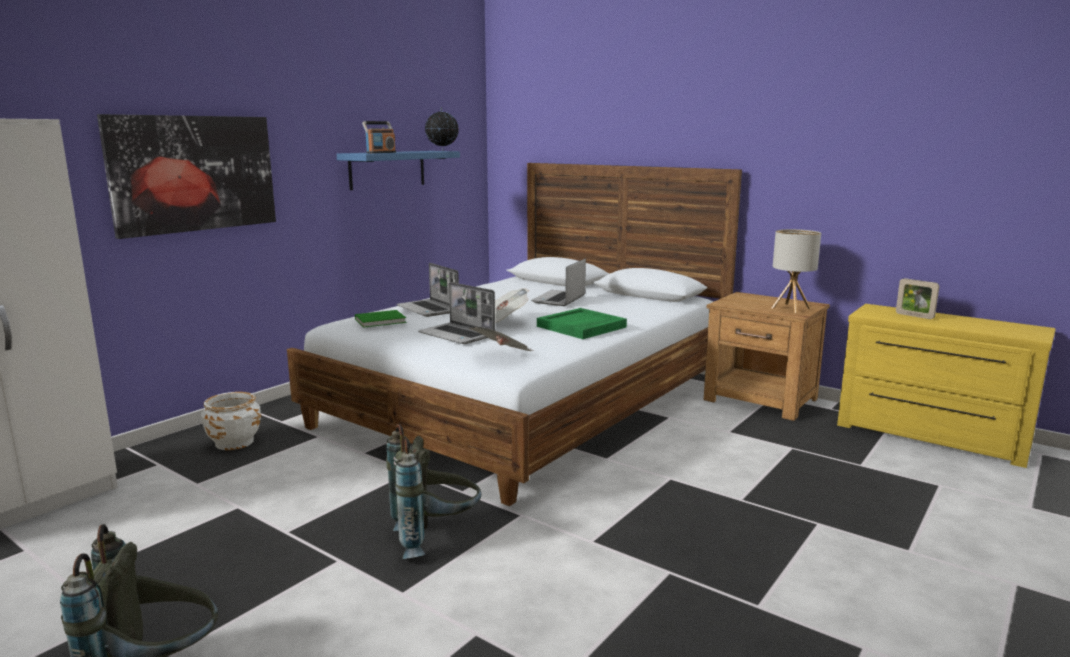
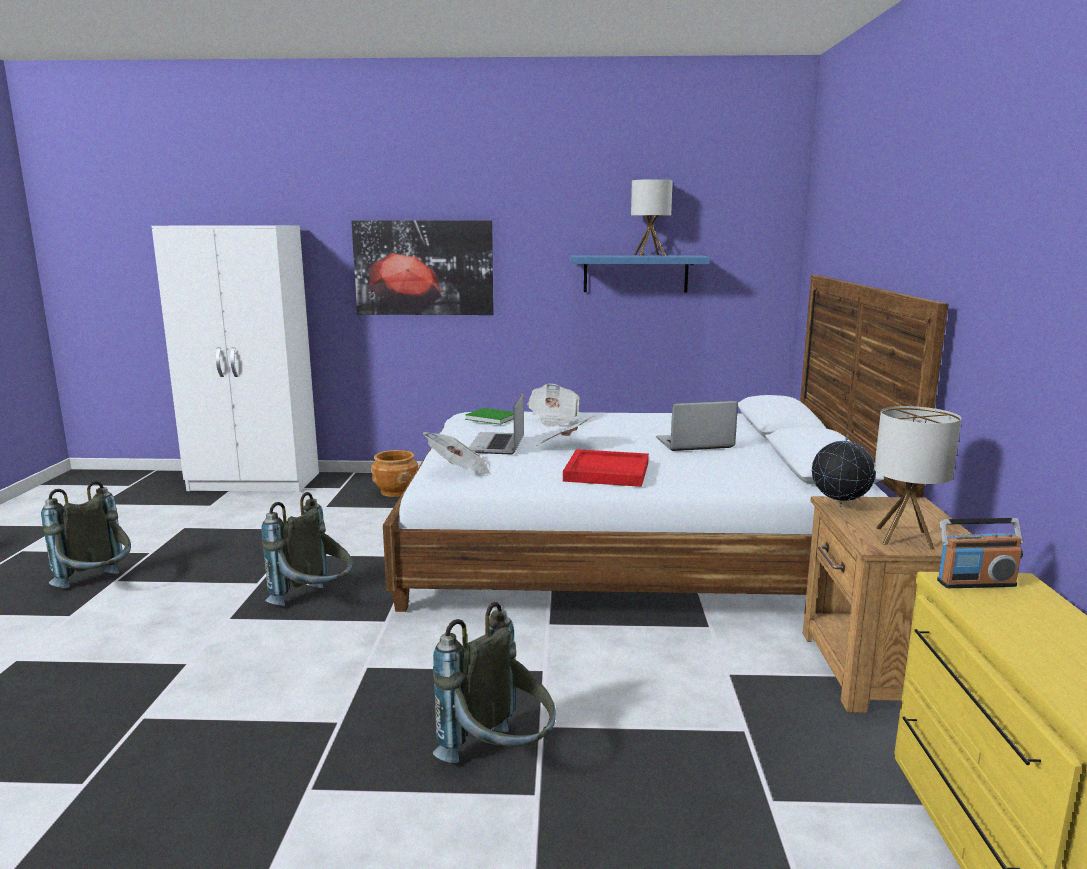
camera: 55 degrees right, 0 degrees up
(234, 442) = (395, 491): white planter -> brown planter
(380, 153) = (600, 256): radio -> radio (975, 583)
(405, 151) = (649, 255): none -> table lamp
(429, 309) = (553, 420): laptop -> newspaper
(442, 151) = (693, 256): globe -> globe (839, 507)
(581, 327) = (606, 472): green tray -> red tray
(769, 523) = (500, 758): none -> grey backpack
(914, 316) = (1028, 617): picture frame -> none

